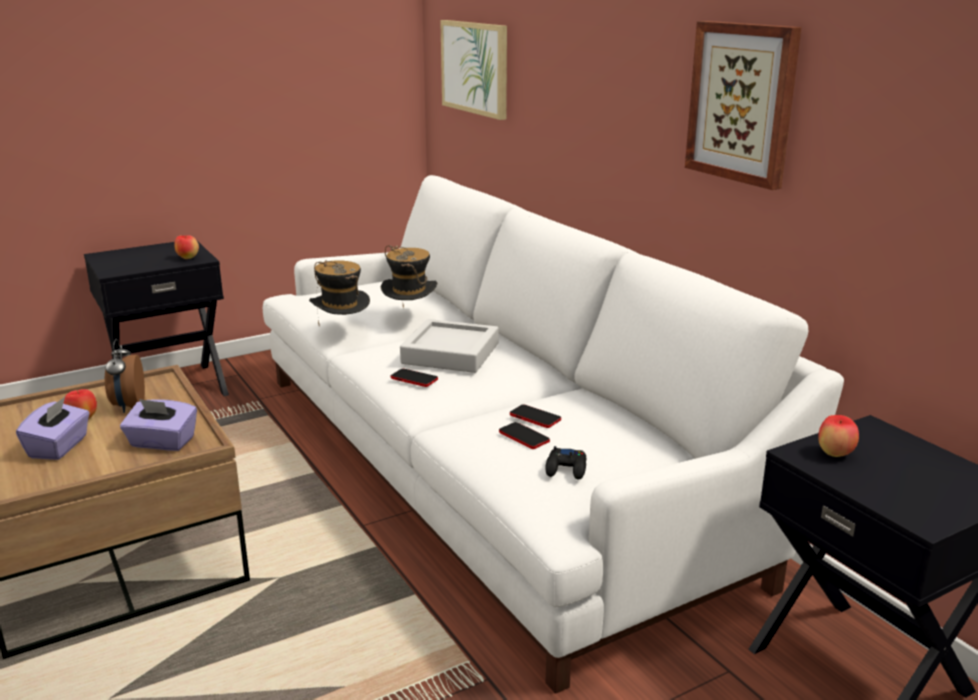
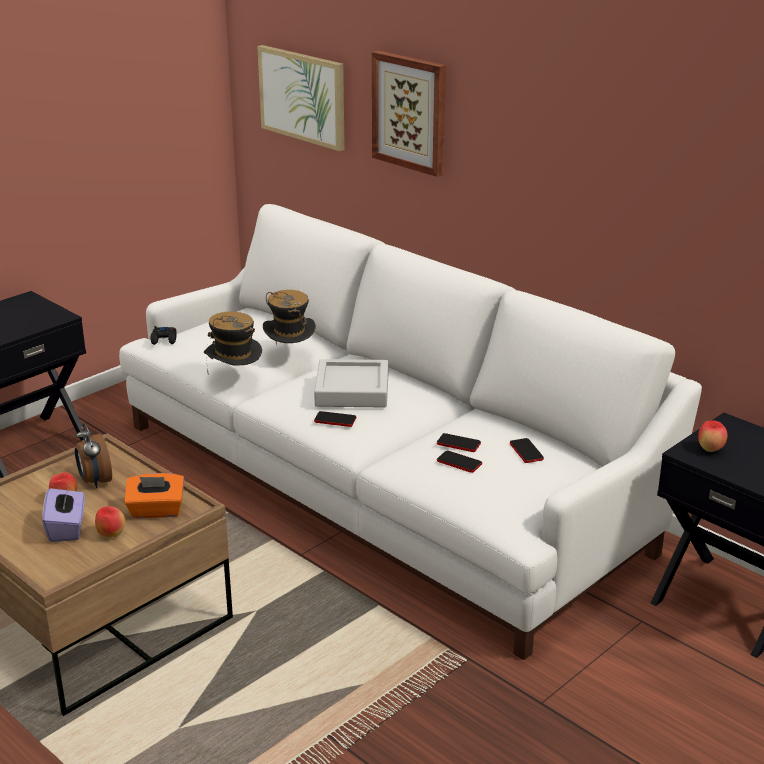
camera: 15 degrees left, 5 degrees up
(162, 443) = (156, 511): purple tissue box -> orange tissue box
(188, 258) = (47, 317): apple -> apple (111, 535)
(566, 469) = (507, 486): black game controller -> black game controller (164, 339)
(610, 435) = (526, 451): none -> phone
(742, 102) = (602, 166): picture -> picture (410, 112)

